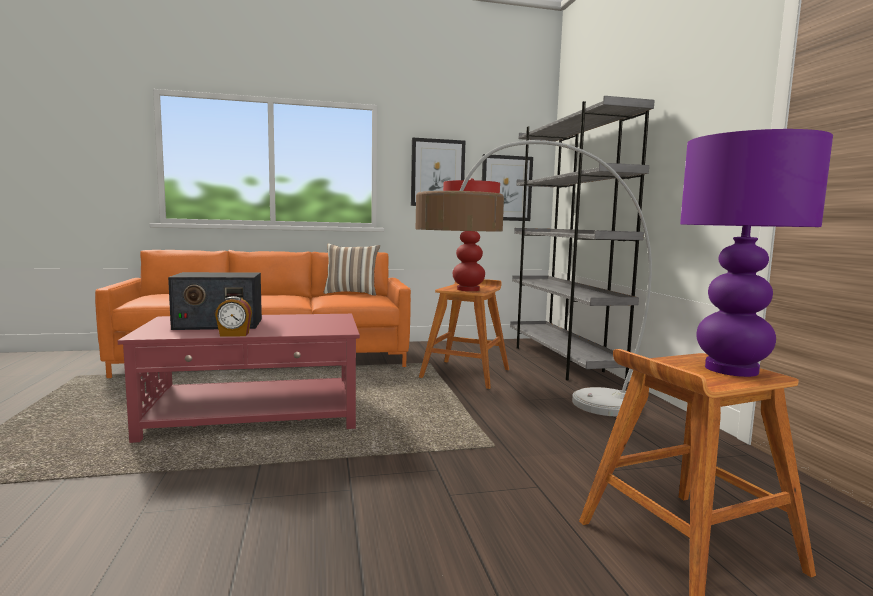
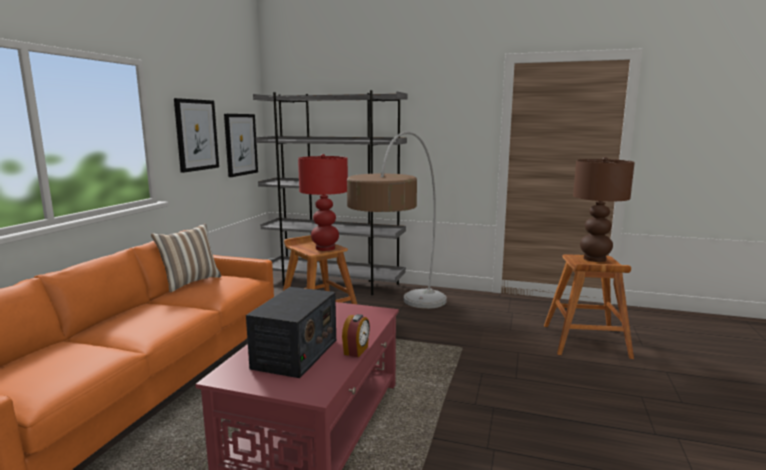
camera: 60 degrees left, 5 degrees up
(730, 369) = (594, 259): purple table lamp -> brown table lamp

